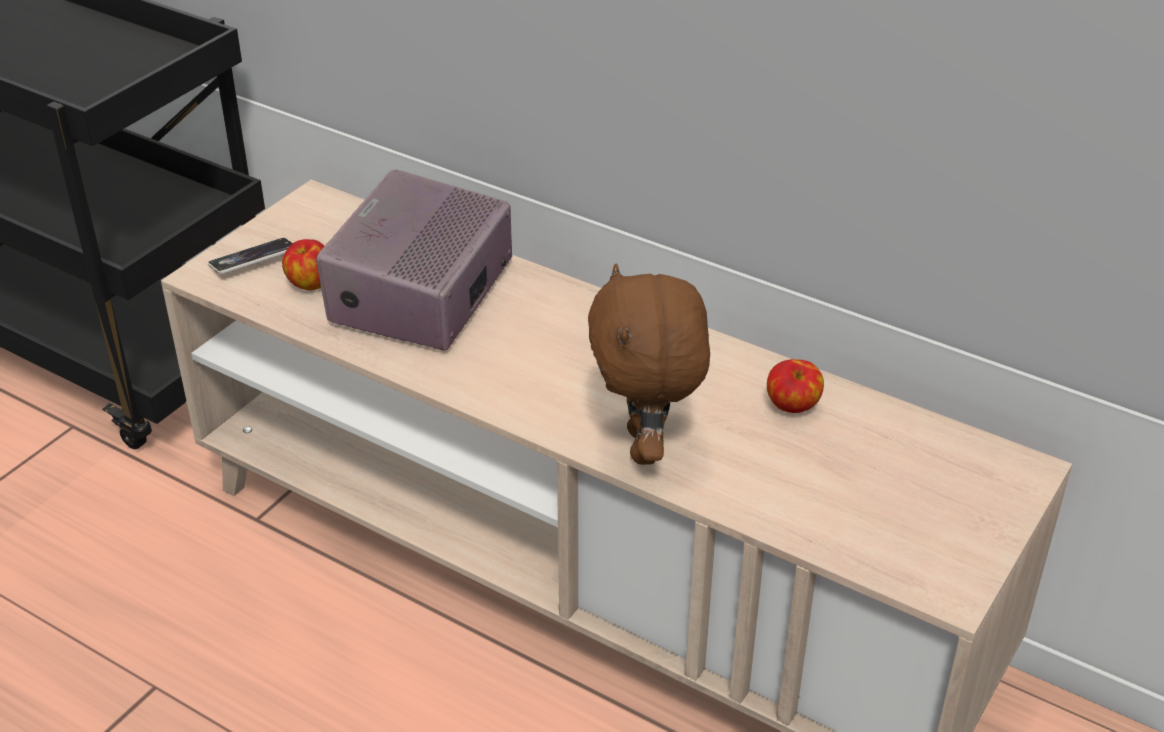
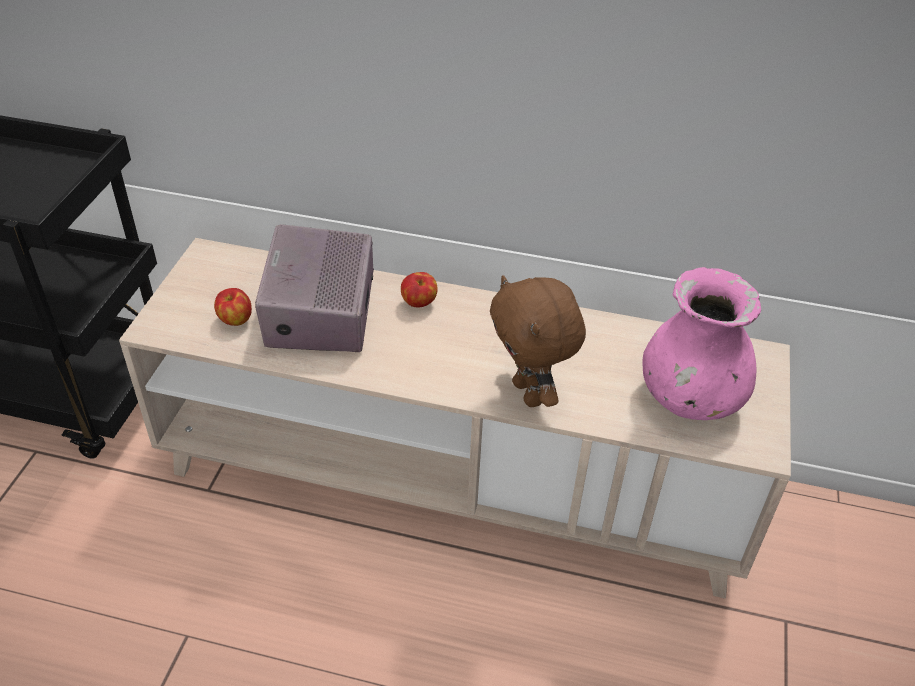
camera: 20 degrees left, 5 degrees up
(253, 260) = (184, 310): phone -> none
(792, 407) = (607, 343): apple -> apple (419, 303)
(875, 502) = (690, 399): none -> pink vase

